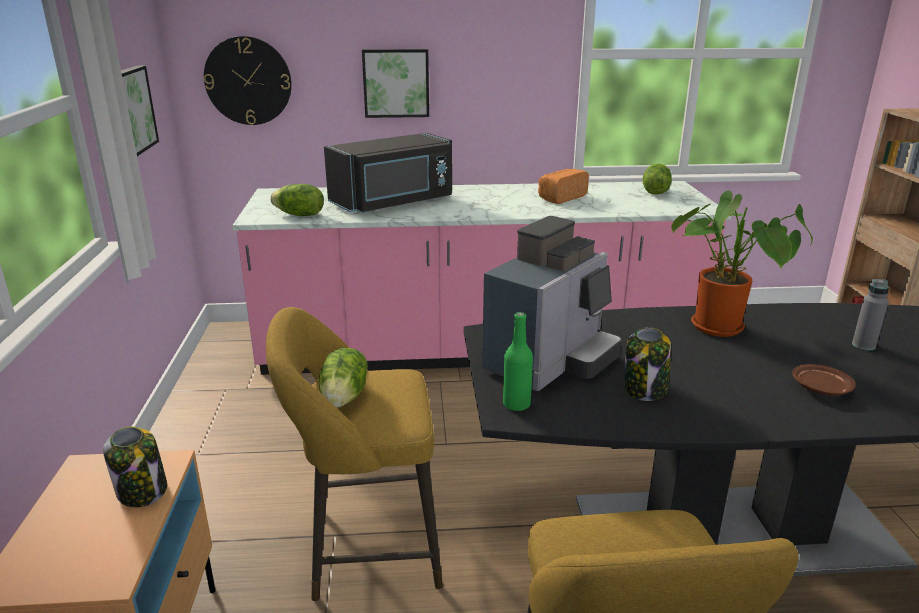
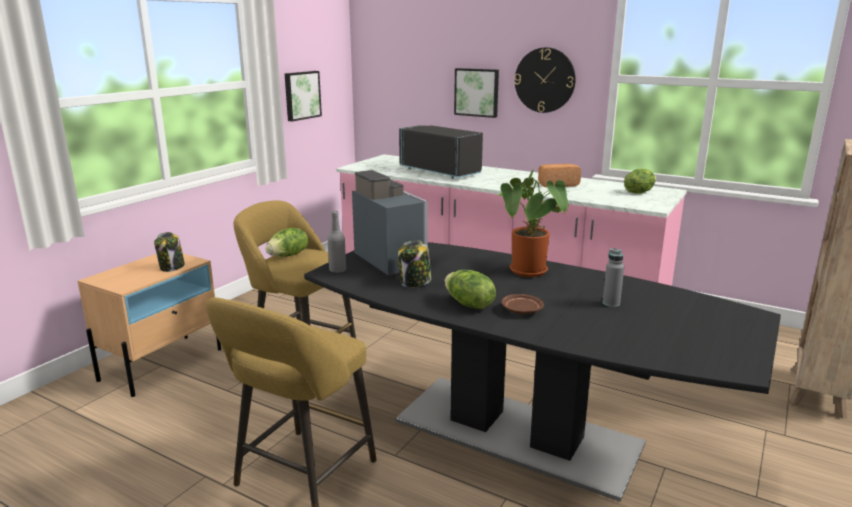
camera: 35 degrees right, 5 degrees down
(248, 81) = (391, 85): wall clock -> wall clock (544, 80)
(299, 215) = (377, 169): lettuce -> lettuce (468, 304)
(394, 203) = (442, 171): black microwave -> black microwave turned 135 degrees counterclockwise
(516, 404) = (337, 270): green bottle -> grey bottle
(551, 361) = (392, 260): coffee machine -> coffee machine turned 105 degrees counterclockwise

